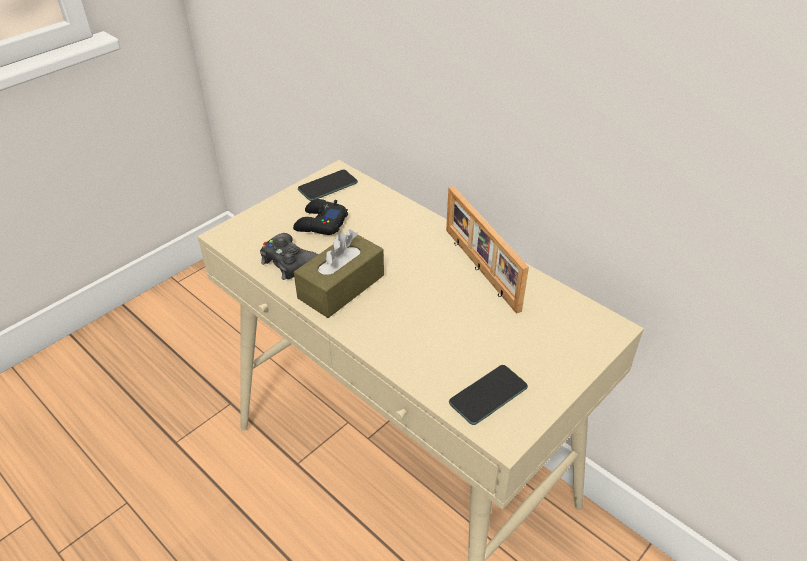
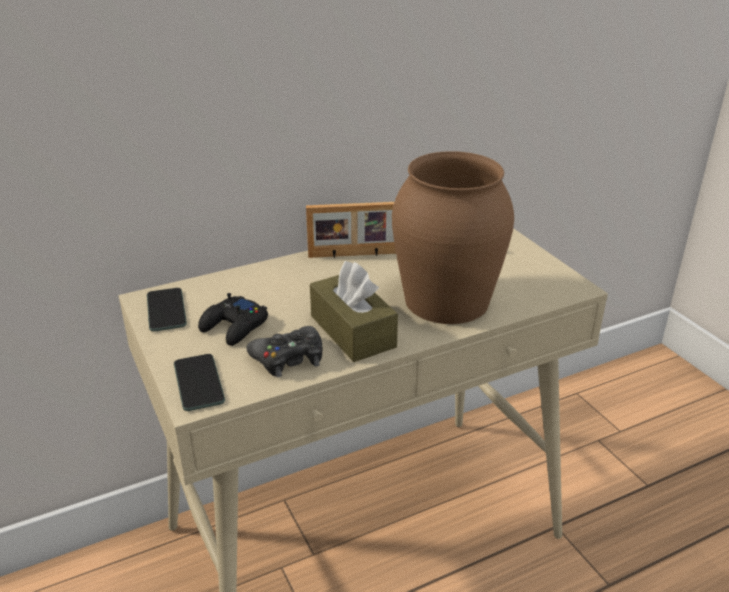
camera: 70 degrees left, 10 degrees down
(420, 334) = (445, 300): none -> brown vase
(488, 395) = (531, 284): phone -> phone (198, 383)

